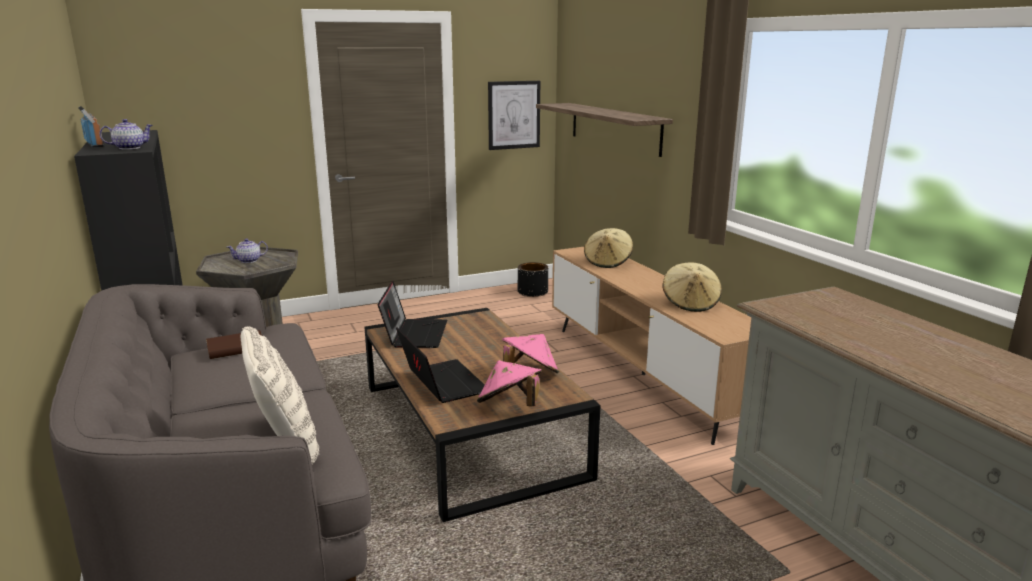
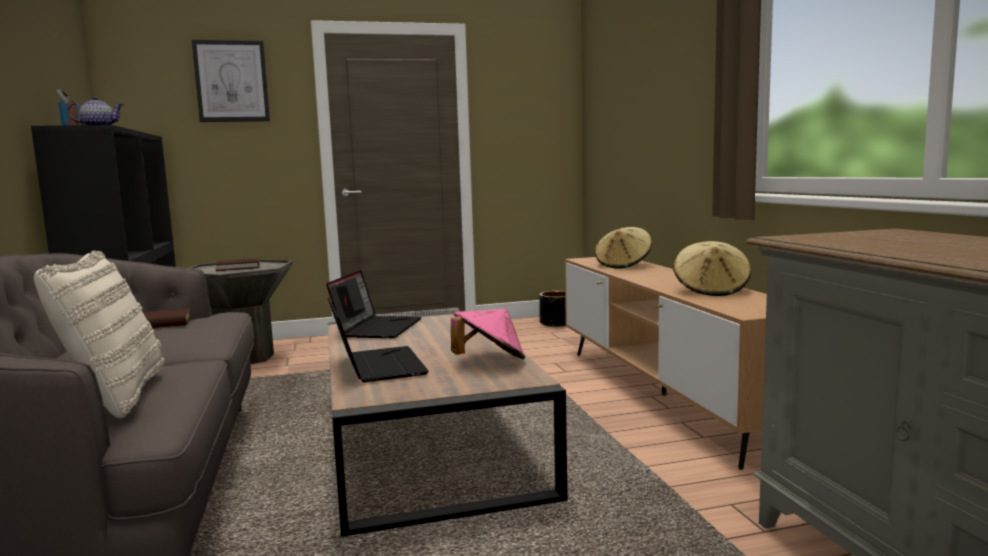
camera: 10 degrees right, 10 degrees down
(249, 260) = (238, 267): teapot -> brown book
(509, 406) = (445, 387): pink hat -> none
(514, 115) = (535, 131): picture -> picture (231, 81)
(614, 127) = (635, 125): shelf -> none

